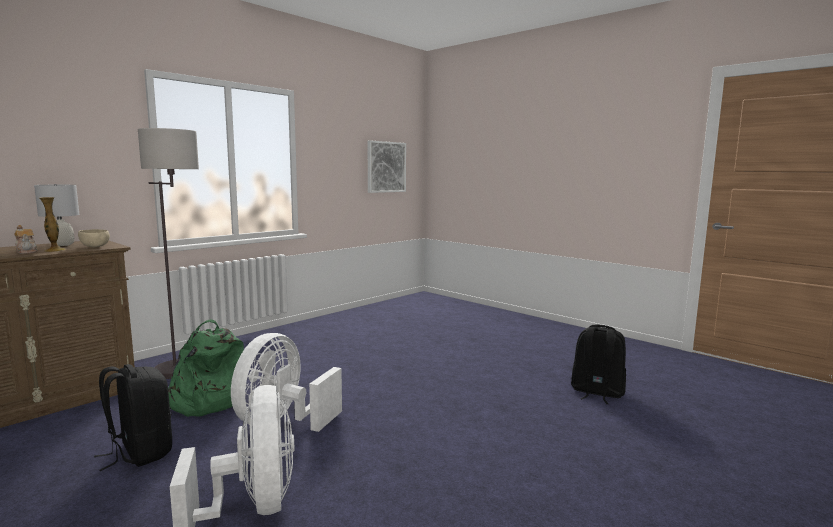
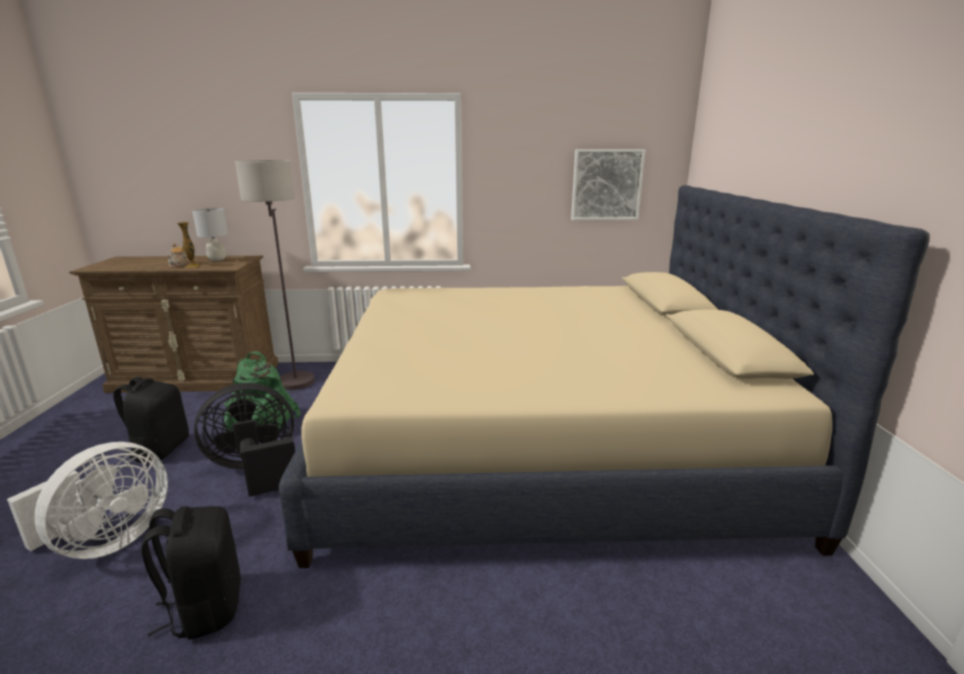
camera: 45 degrees right, 10 degrees up
(95, 247) = (222, 266): beige bowl -> none
(282, 422) = (256, 470): white fan -> black fan
(437, 341) = (539, 439): none -> beige bed
(596, 392) = (585, 634): black backpack -> black backpack (205, 608)

